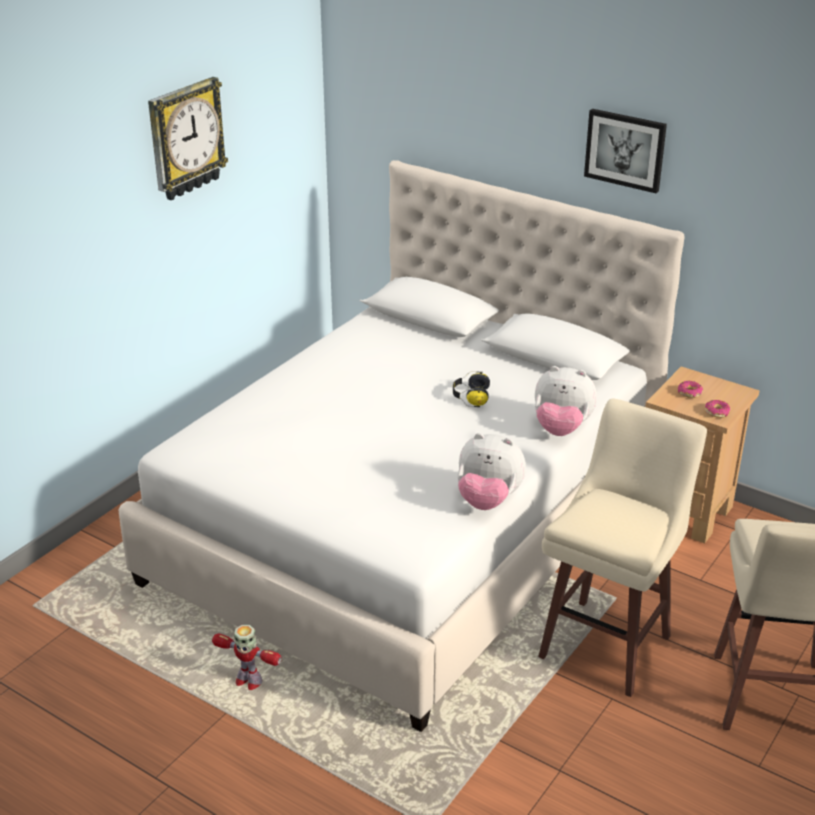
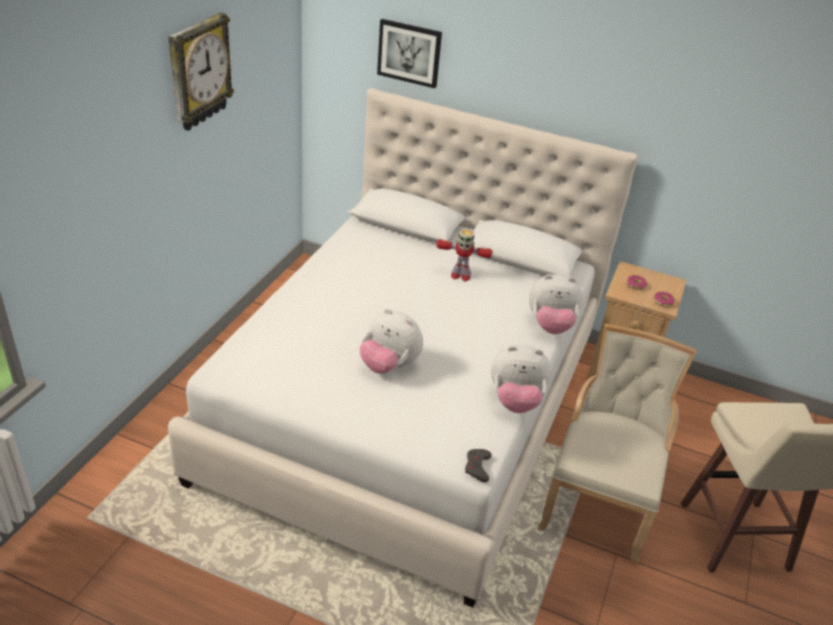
camera: 15 degrees left, 5 degrees up
(248, 682) = (308, 575): toy robot -> toy robot (460, 275)
(357, 457) = (389, 365): none -> plush toy
(419, 559) = (477, 467): none -> grey game controller
(470, 397) = (466, 299): headphones -> none
(608, 645) = (598, 503): beige stool -> beige chair
(625, 150) = (588, 83): picture -> picture (409, 53)

